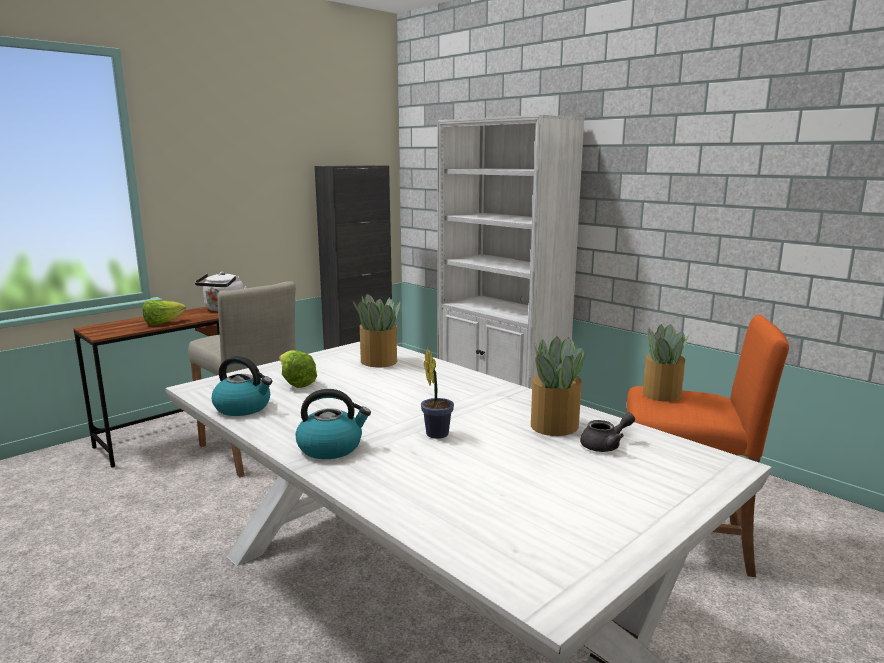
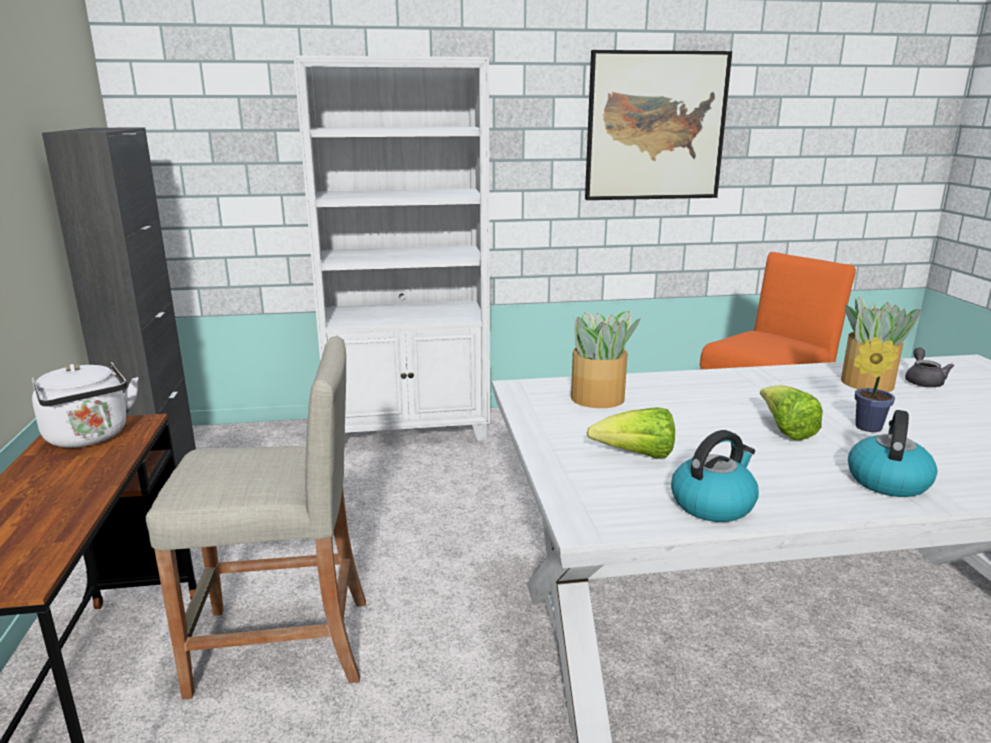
camera: 55 degrees left, 5 degrees up
(163, 323) = (67, 503): lettuce -> lettuce (785, 430)
(661, 394) = (747, 342): potted plant -> none
(742, 174) = (655, 127): none -> picture

